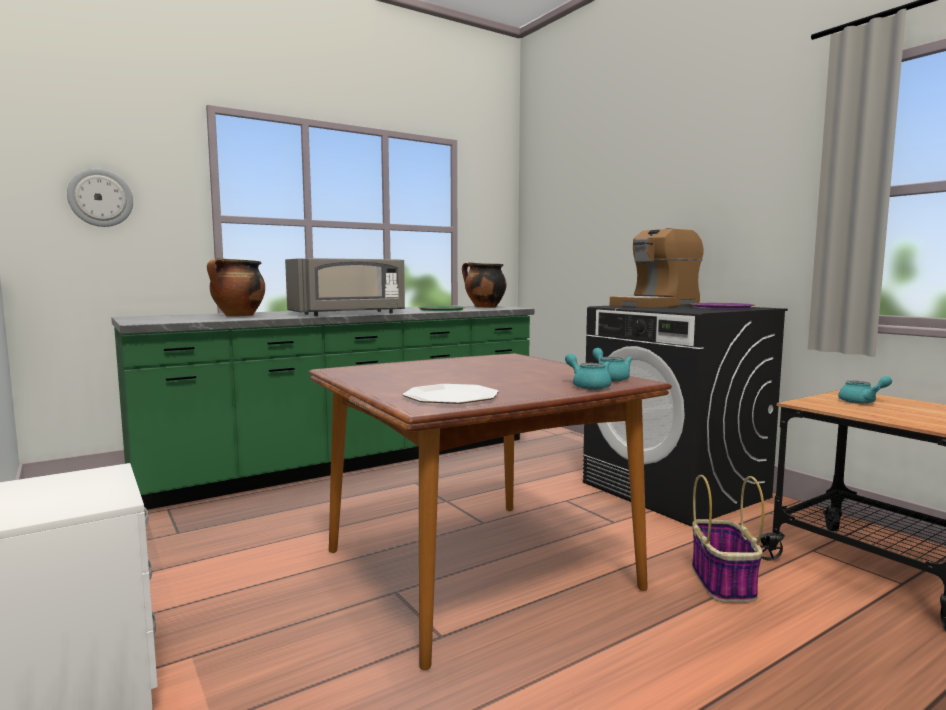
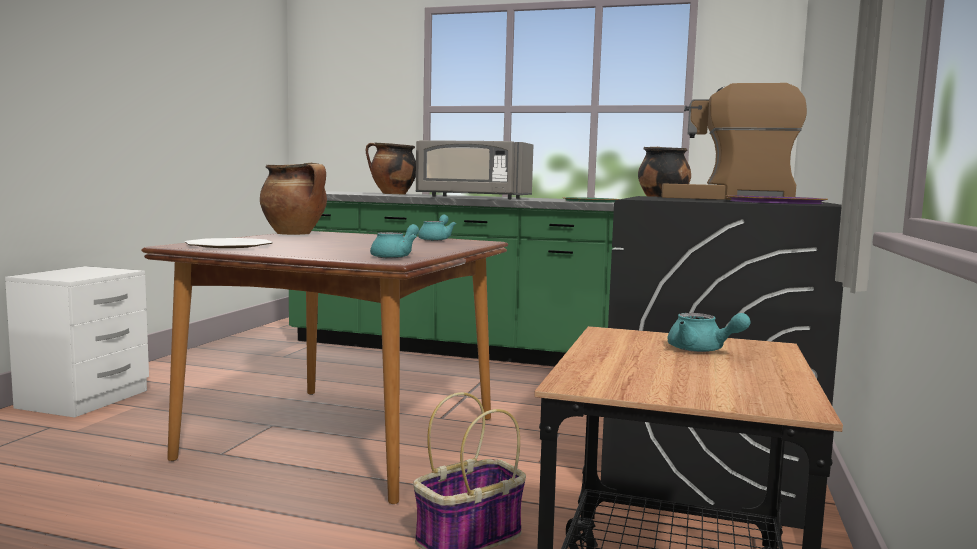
camera: 50 degrees right, 0 degrees up
(100, 198) = (346, 97): wall clock -> none
(357, 374) = (295, 234): none -> cooking pot
(588, 386) = (338, 255): turquoise teapot -> turquoise teapot (436, 239)

